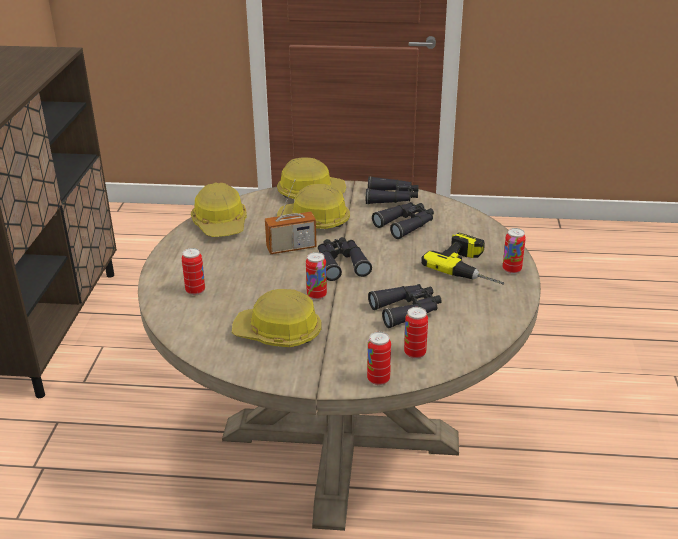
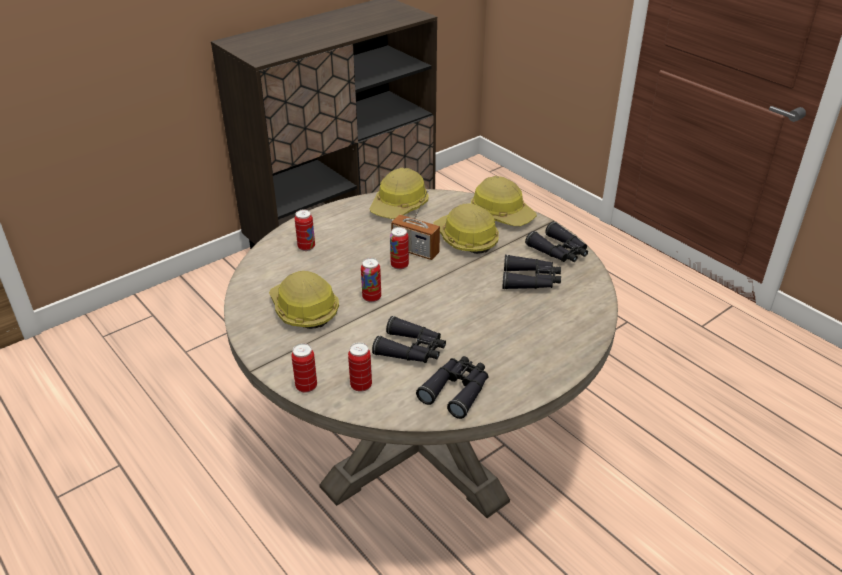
camera: 45 degrees right, 5 degrees up
(341, 264) = (428, 284): black binoculars -> black binoculars (457, 390)
(472, 267) = (522, 348): power drill -> none
(511, 270) = (551, 371): can -> can (399, 265)

